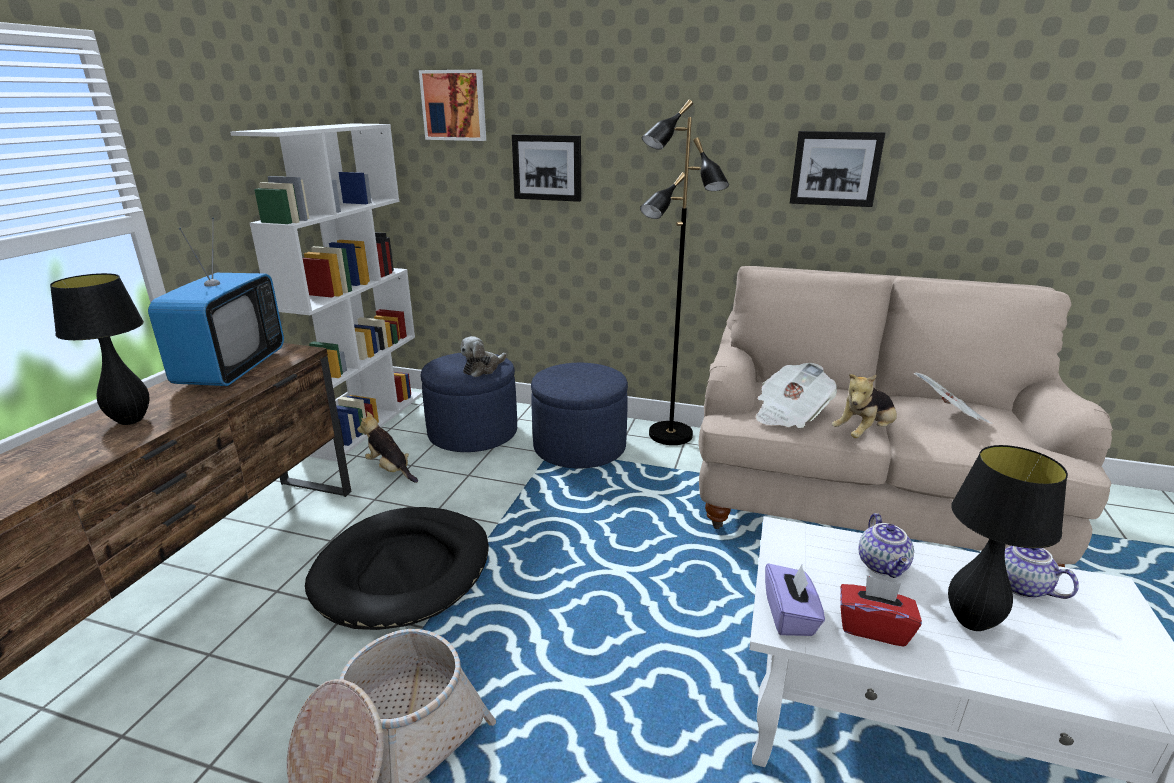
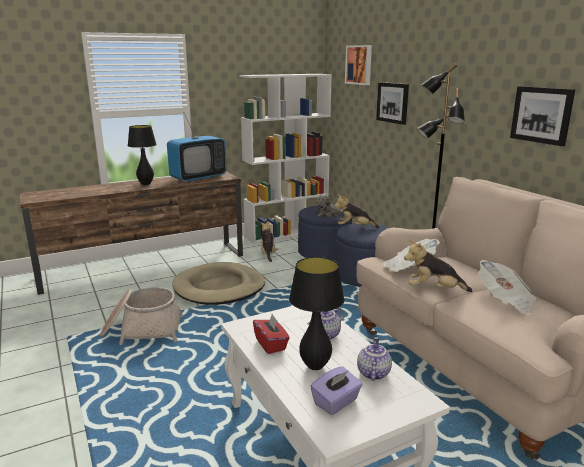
camera: 45 degrees right, 5 degrees down
(403, 571) = (219, 288): black dog bed -> beige dog bed
(556, 378) = (355, 227): none -> plush toy
(790, 616) = (249, 326): purple tissue box -> purple tissue box (336, 402)

